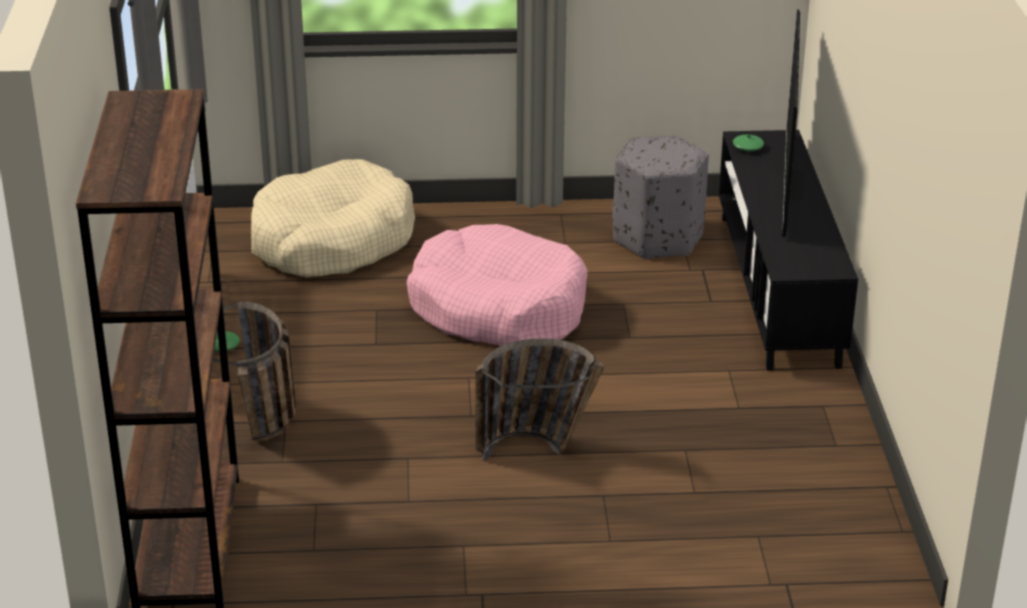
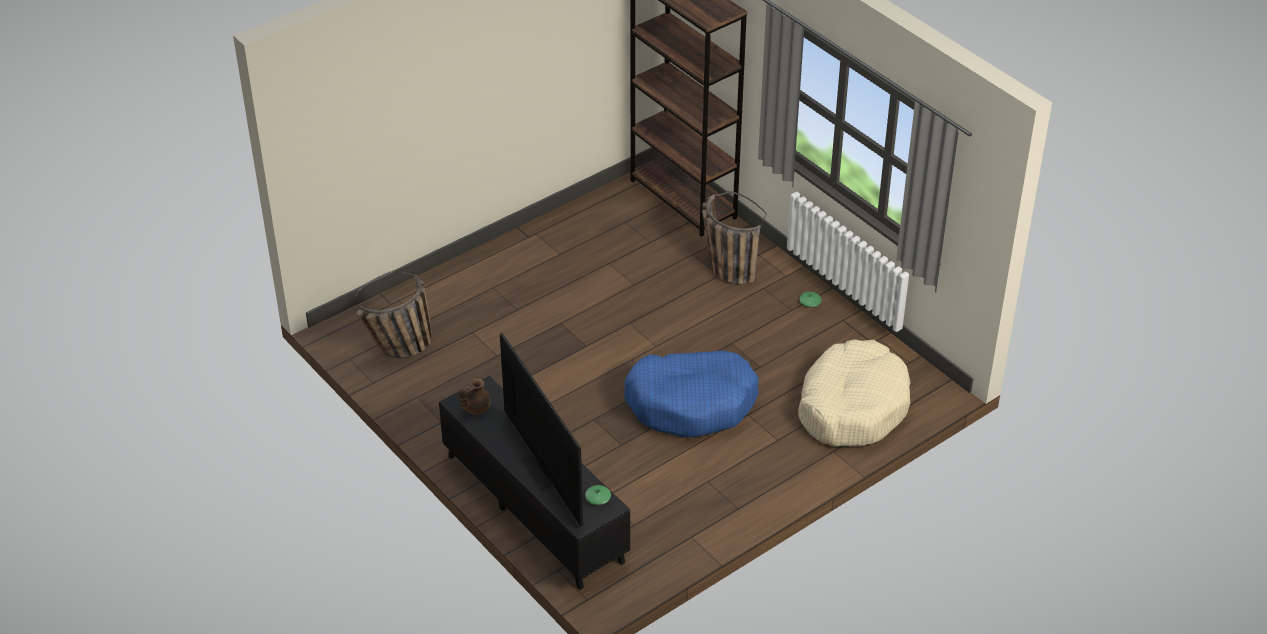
camera: 145 degrees right, 10 degrees up
(498, 308) = (691, 403): pink dog bed -> blue dog bed
(537, 449) = (574, 320): basket -> basket (400, 351)
(658, 238) = (651, 518): grey ottoman -> none
(817, 257) = (475, 407): none -> brown teapot

